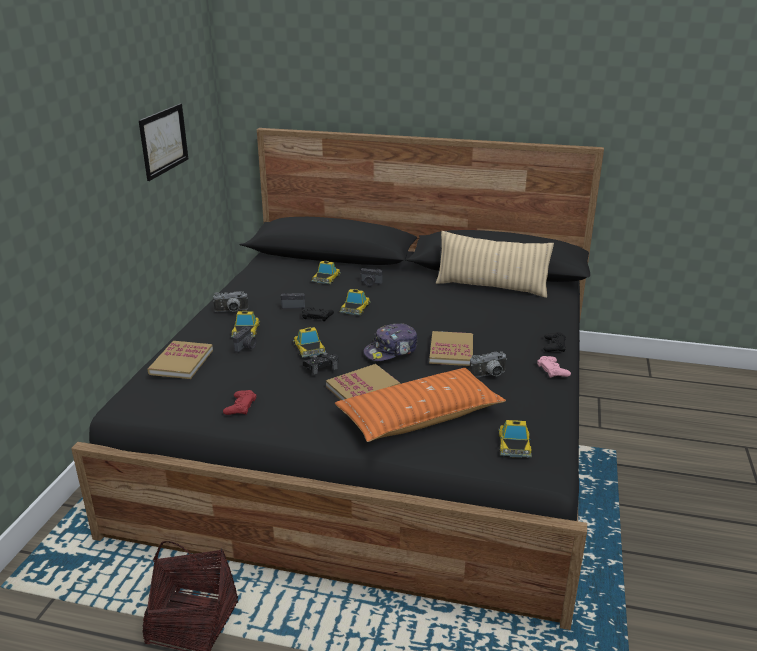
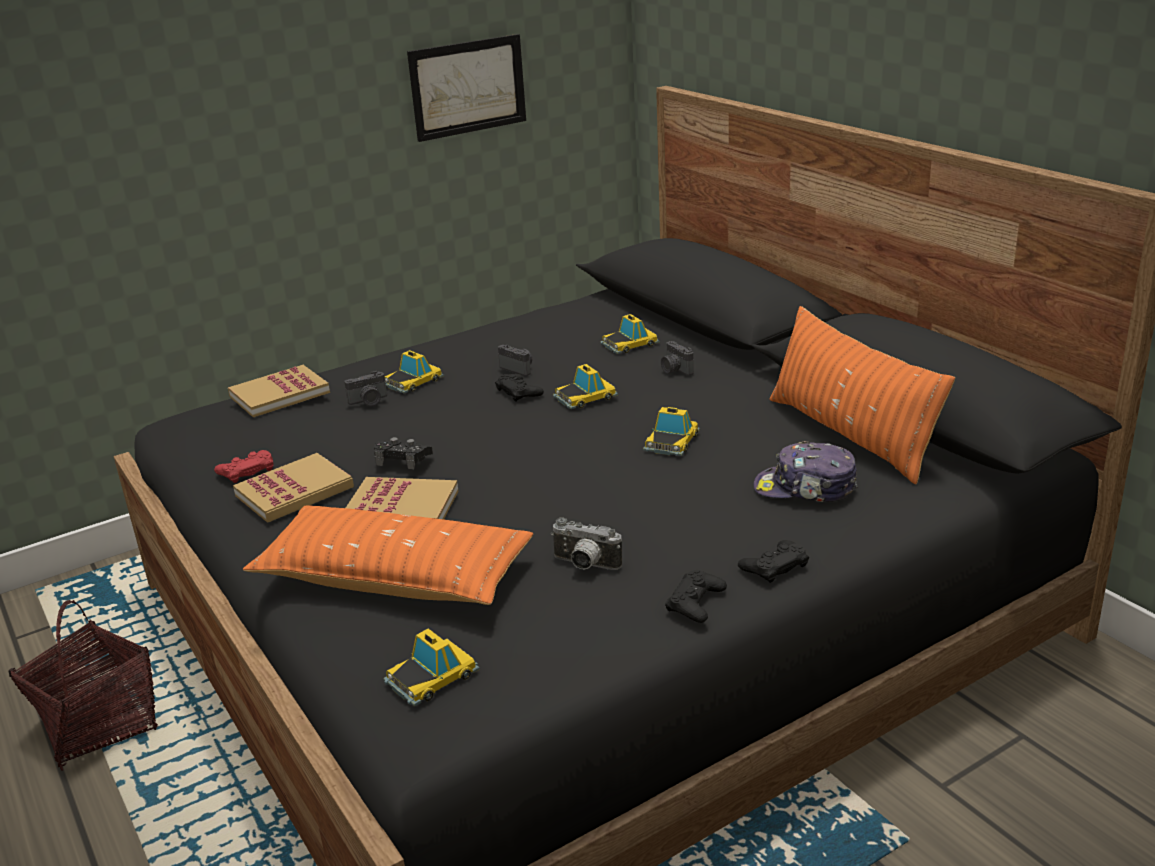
camera: 45 degrees right, 0 degrees up
(231, 311) = (442, 353): camera -> none
(309, 348) = (429, 429): toy car -> toy car (671, 441)
(391, 351) = (521, 474): cap -> cap (805, 489)
(451, 351) = (601, 507): book -> book (294, 491)
(491, 287) = (850, 434): beige pillow -> orange pillow
(553, 370) = (696, 602): pink game controller -> black game controller

